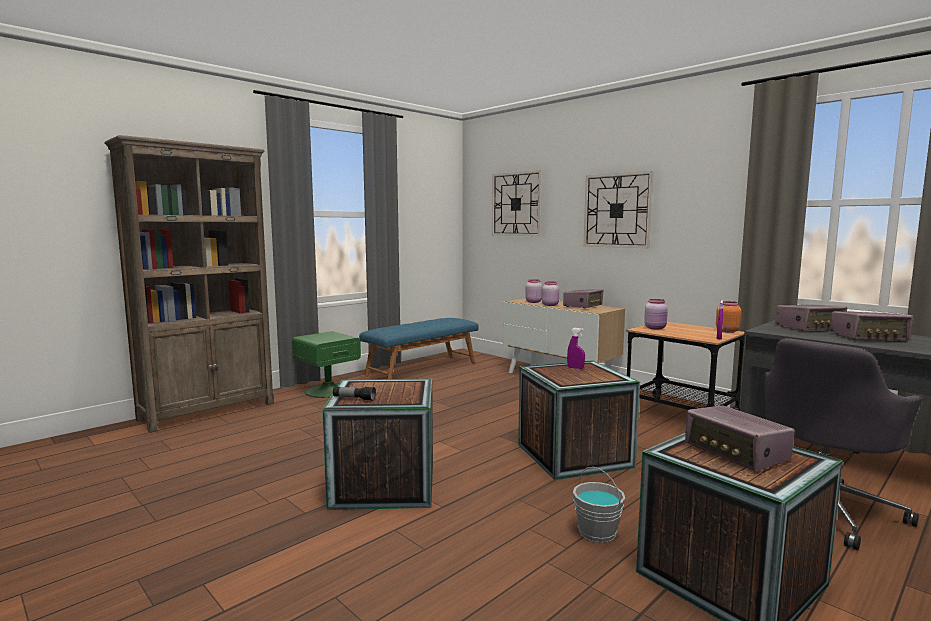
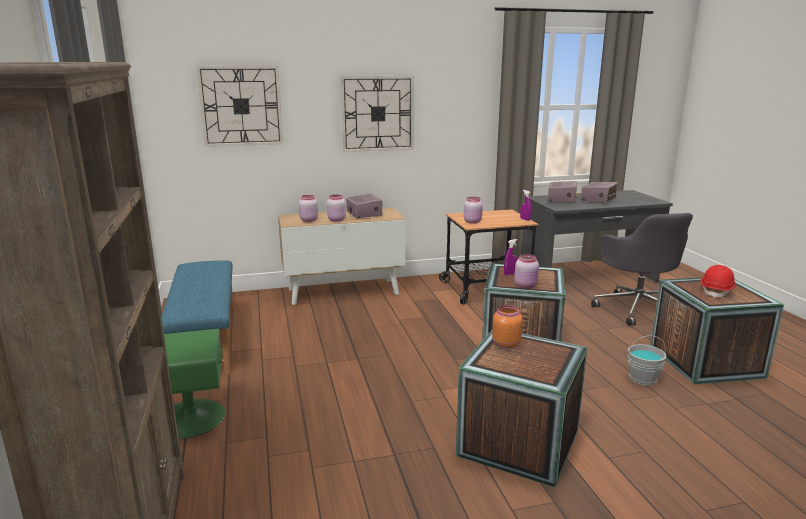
camera: 60 degrees left, 10 degrees up
(354, 399) = (540, 373): flashlight -> none
(553, 375) = (526, 286): none -> pink jar
(726, 331) = (504, 212): orange jar -> orange jar (505, 344)
(736, 454) = (717, 291): radio -> red hard hat

